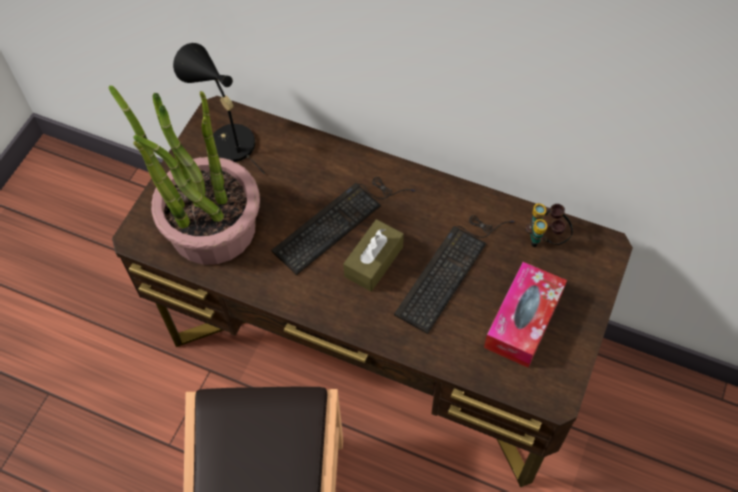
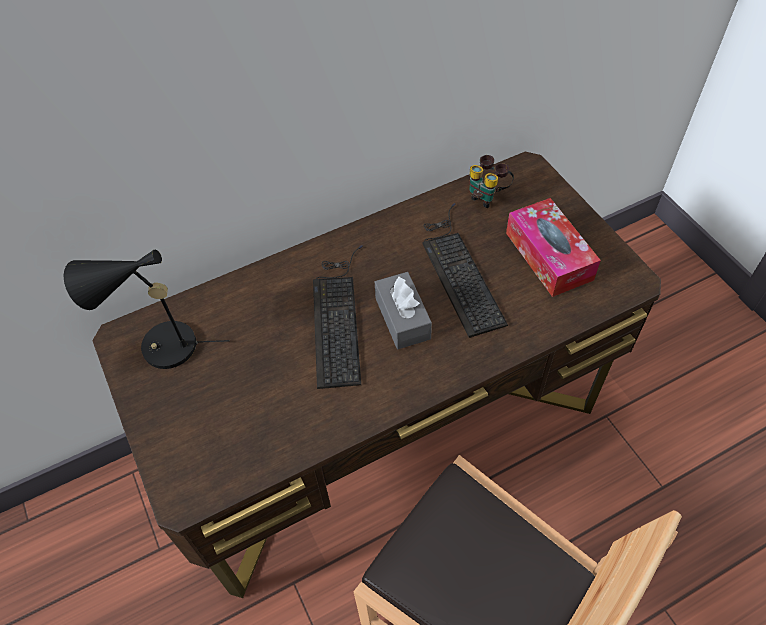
camera: 50 degrees left, 5 degrees down
(211, 227) = (240, 422): potted plant -> none
(373, 261) = (402, 318): brown tissue box -> grey tissue box

